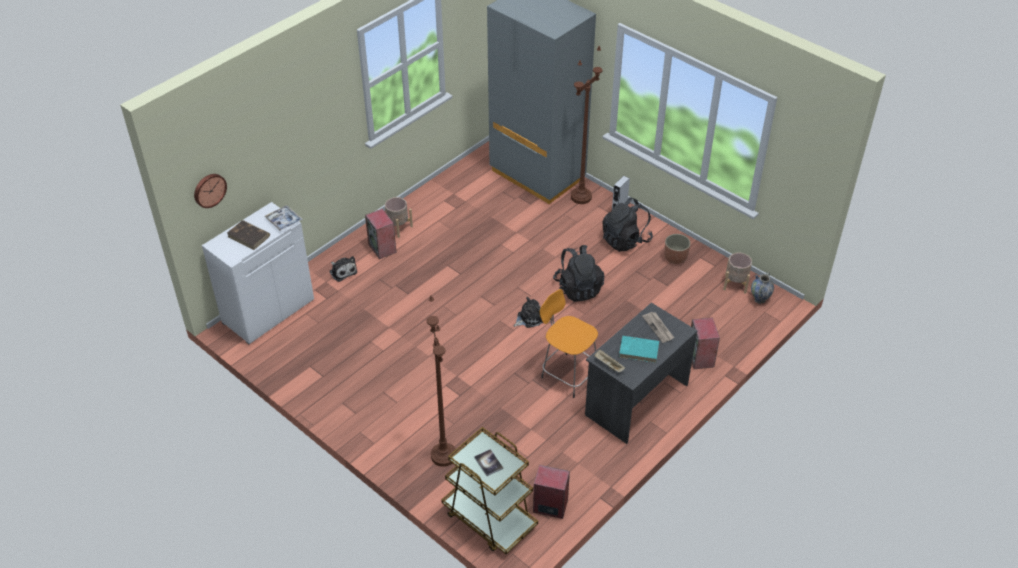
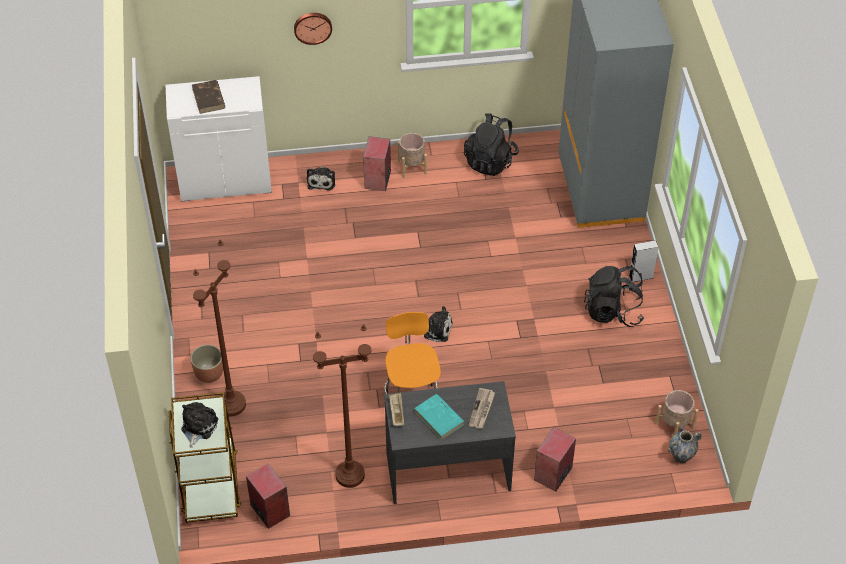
camera: 40 degrees right, 5 degrees up
(209, 190) = (184, 36): wall clock -> wall clock (312, 27)
(284, 221) = (250, 100): tray -> none
(488, 463) = (198, 427): book -> plush toy
(578, 288) = (512, 330): black backpack -> black backpack (490, 161)
(581, 197) = (618, 239): brown floor lamp -> brown floor lamp (349, 475)
(675, 258) = (642, 360): planter -> planter (209, 373)

